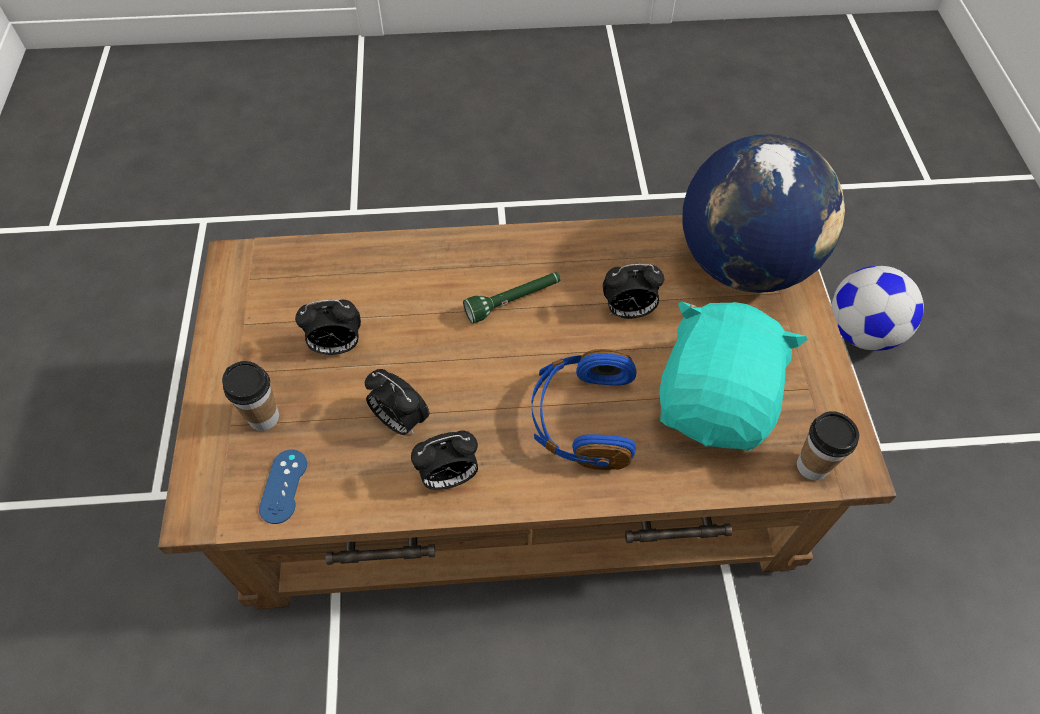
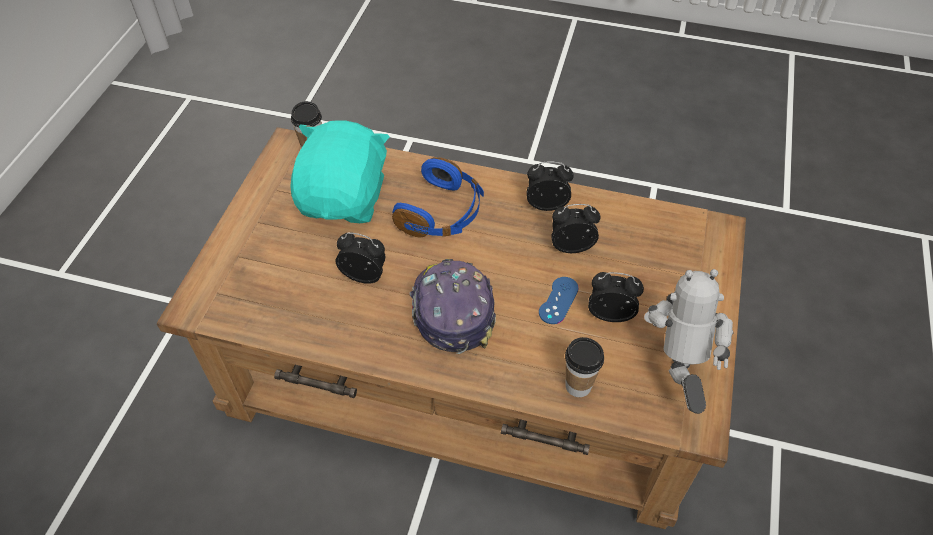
camera: 160 degrees left, 5 degrees down
(259, 297) = (675, 378): none -> toy robot
(264, 417) = (673, 275): cup -> cup (578, 386)
(283, 486) = (660, 228): blue game controller -> blue game controller (558, 300)
(399, 421) = (571, 246): alarm clock -> alarm clock turned 60 degrees counterclockwise
(513, 301) = (452, 310): green flashlight -> cap
(715, 402) = (345, 198): turquoise plush toy -> turquoise plush toy turned 150 degrees clockwise
(744, 264) = (245, 286): globe -> none
(862, 332) = (109, 394): football -> none

